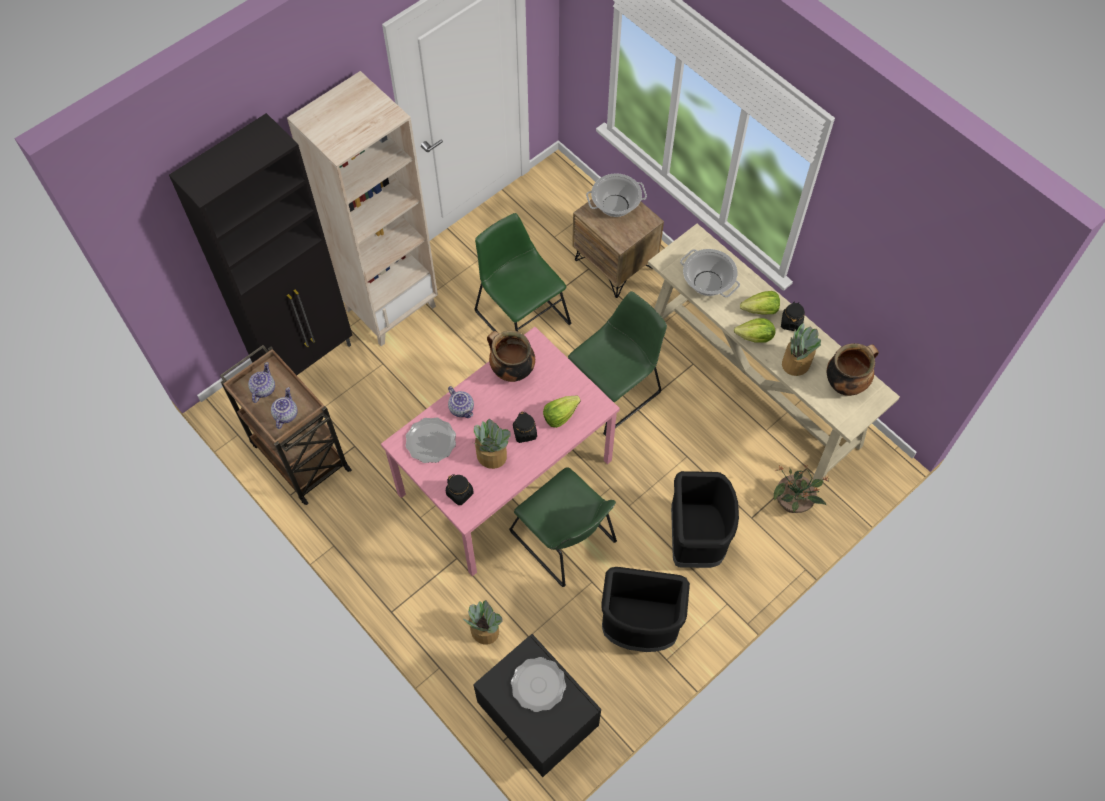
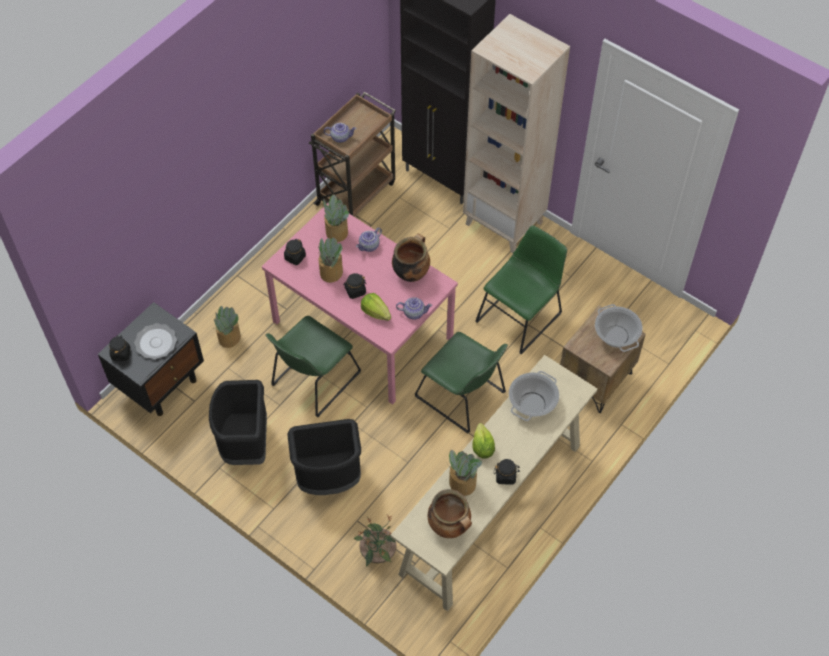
camera: 80 degrees right, 5 degrees down
(263, 389) = (359, 120): teapot -> teapot (413, 312)
(431, 441) = (337, 231): plate -> potted plant
(547, 731) = (121, 353): none -> black jar
(760, 310) = (513, 449): lettuce -> none

